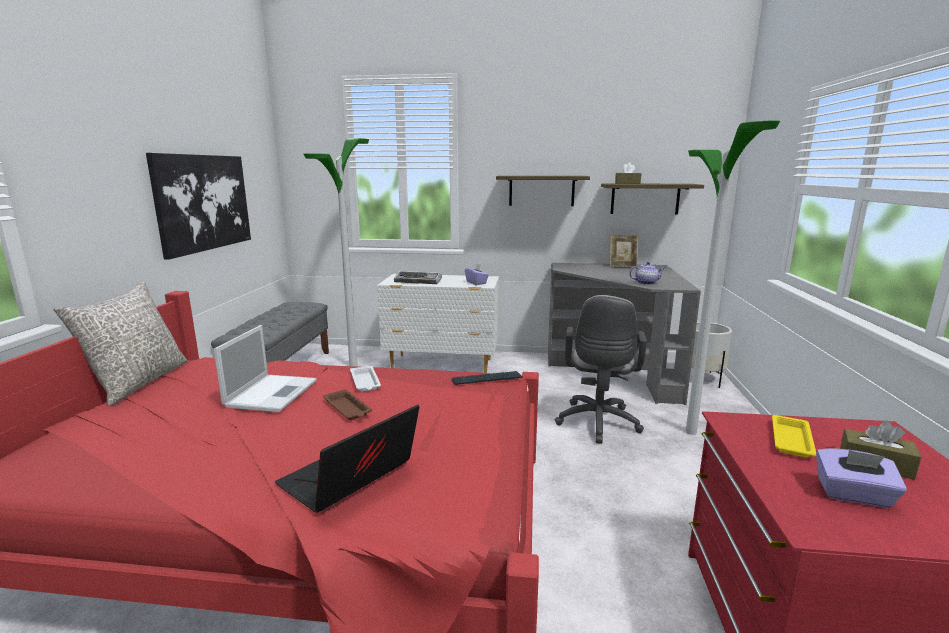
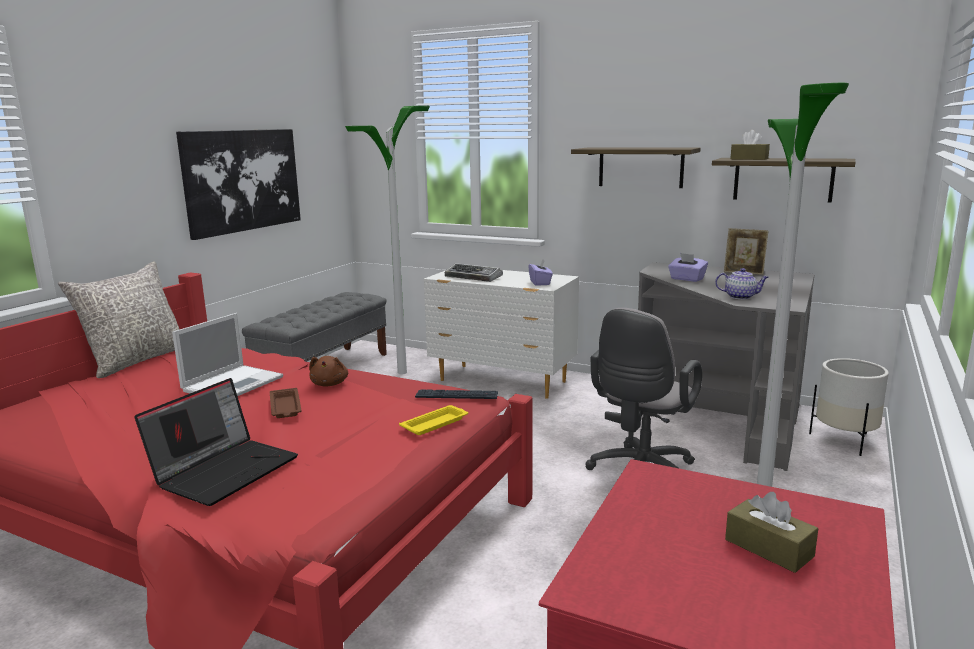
camera: 20 degrees right, 0 degrees up
(349, 479) = (225, 470): laptop -> laptop turned 150 degrees clockwise
(365, 382) = (330, 384): white tray -> brown plush toy
(791, 439) = (697, 505): yellow tray -> yellow tray (435, 424)
(853, 495) = (685, 572): purple tissue box -> purple tissue box (686, 279)

